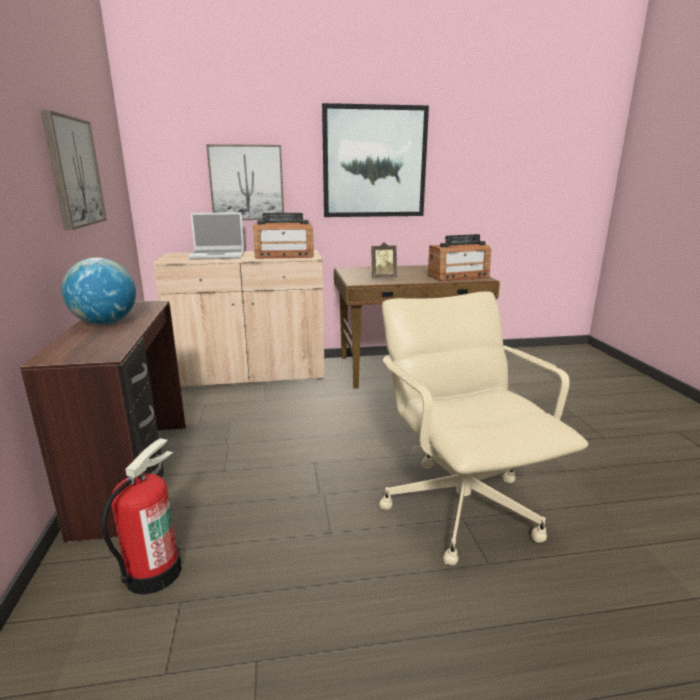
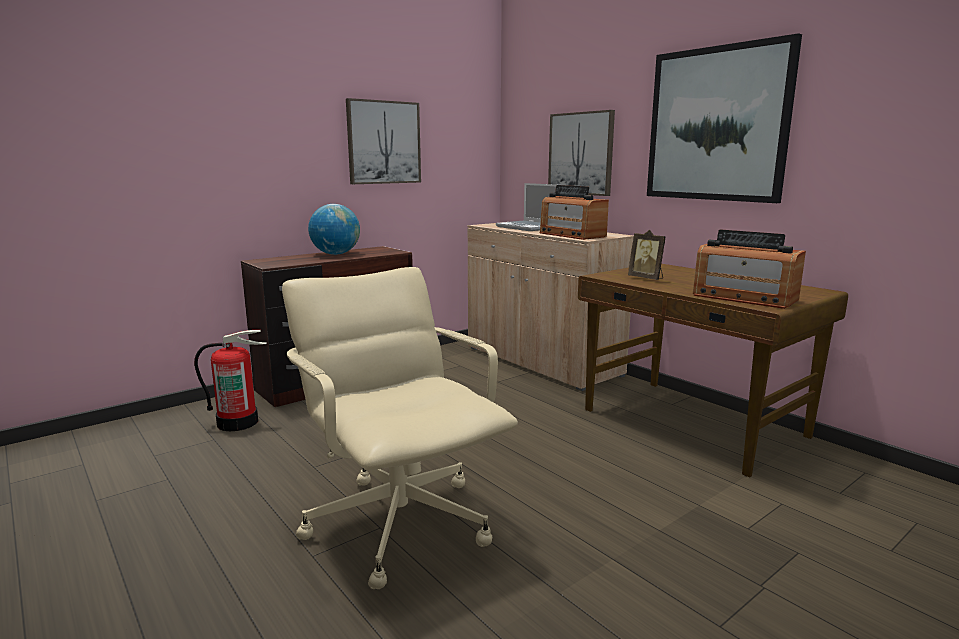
camera: 60 degrees right, 5 degrees down
(461, 507) = (400, 522): beige office chair -> beige office chair turned 75 degrees counterclockwise

